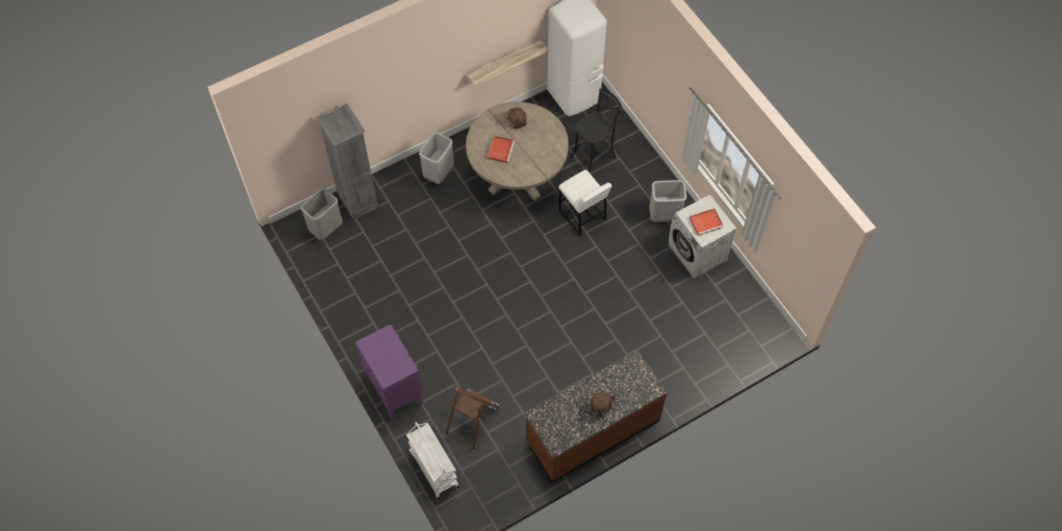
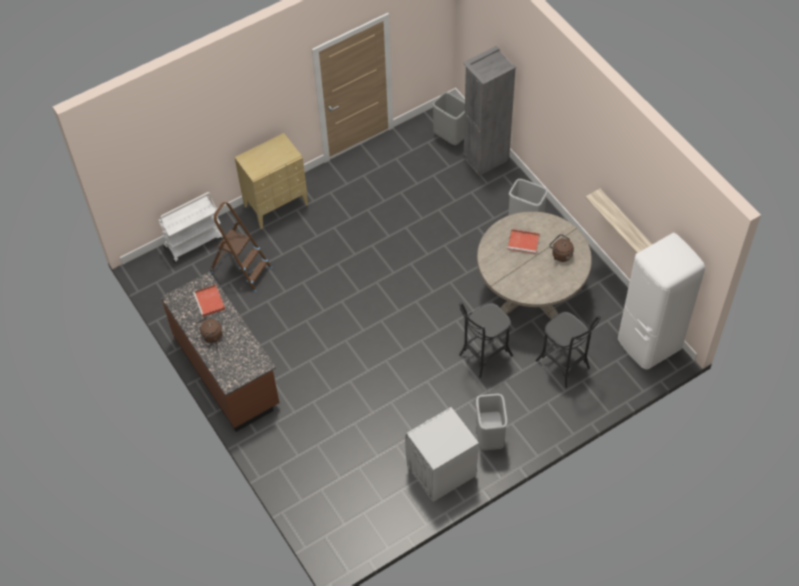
camera: 90 degrees right, 5 degrees down
(394, 388) = (277, 206): purple dresser -> beige dresser
(583, 216) = (483, 356): white chair -> black stool
(706, 222) = (439, 438): red tray -> red tray (210, 302)

